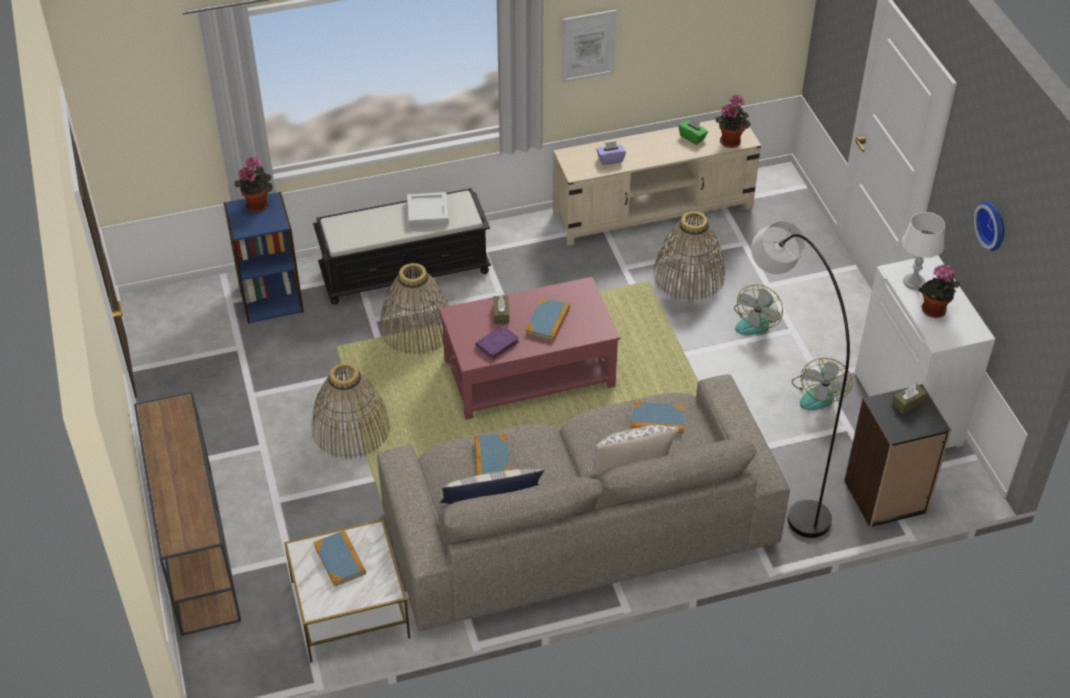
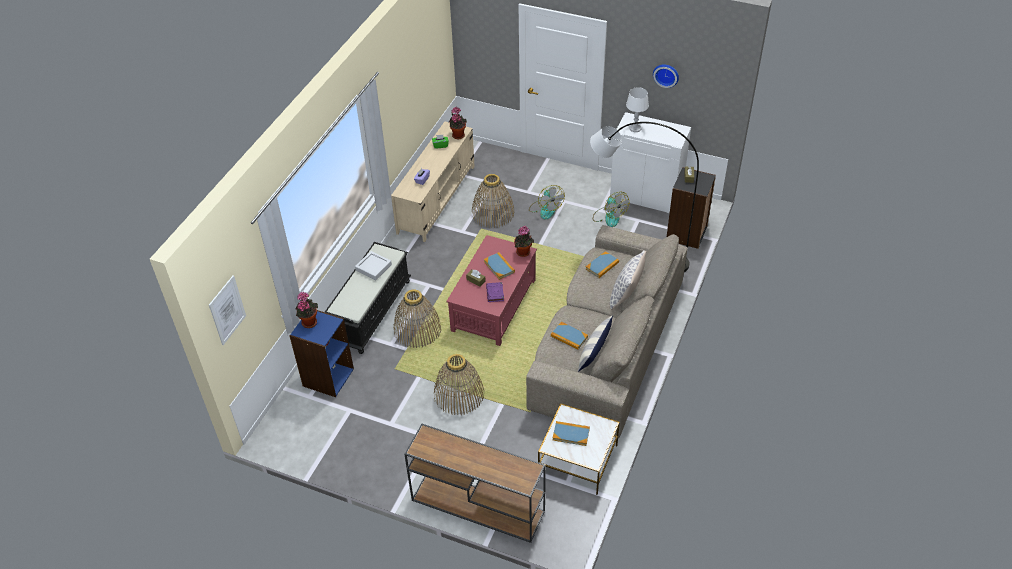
camera: 50 degrees left, 0 degrees up
(588, 46) = (389, 123): picture -> picture (227, 310)
(933, 312) = (658, 134): potted plant -> potted plant (524, 253)

